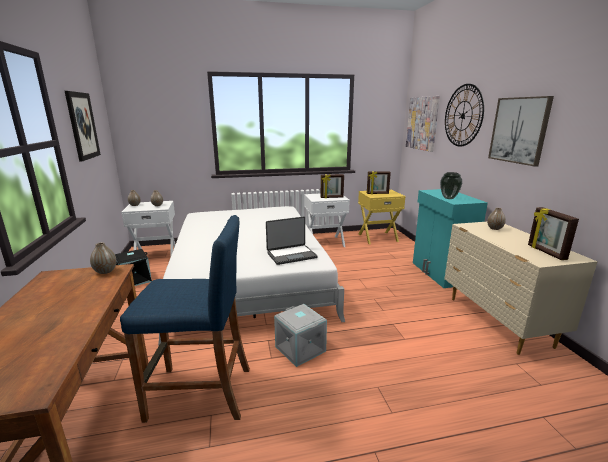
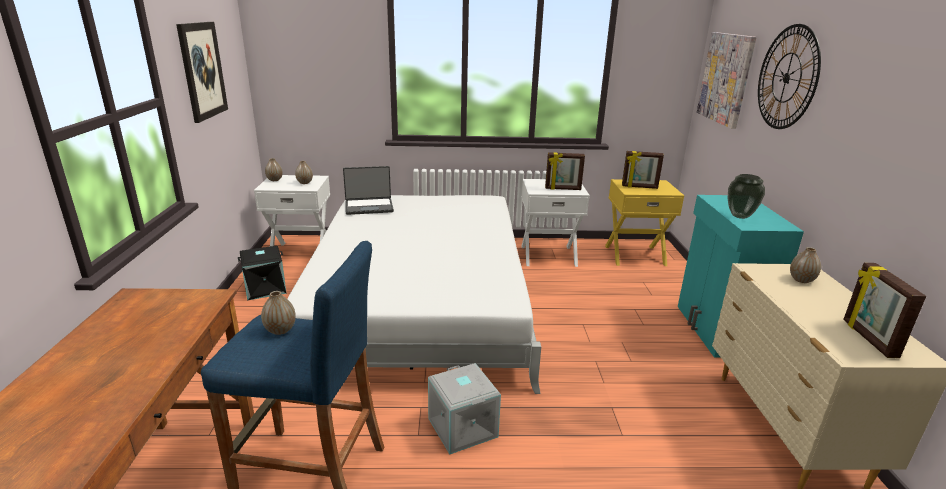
camera: 10 degrees right, 5 degrees up
(105, 271) = (197, 298): vase -> vase (280, 330)
(291, 255) = (471, 285): laptop -> laptop (369, 207)
(519, 130) = (868, 120): picture -> none

